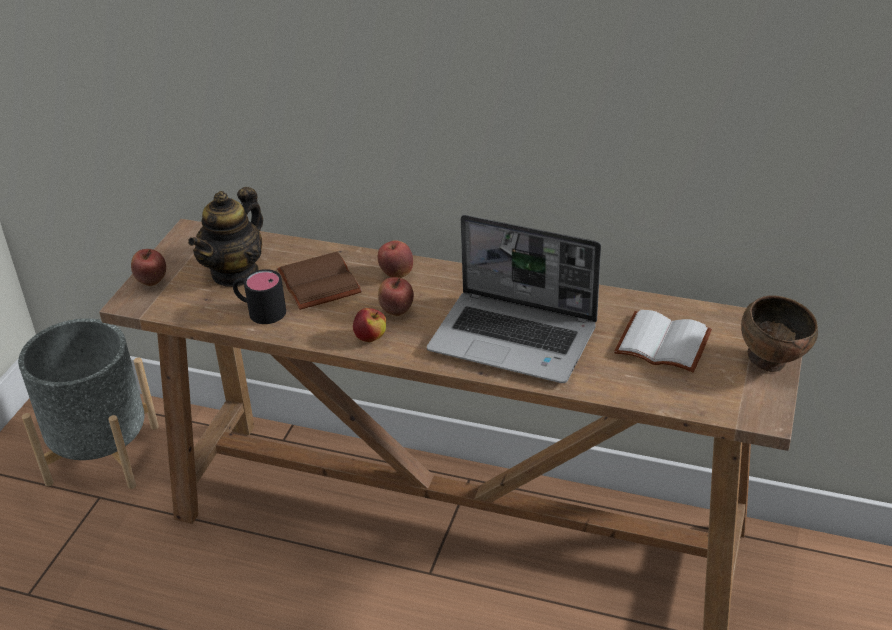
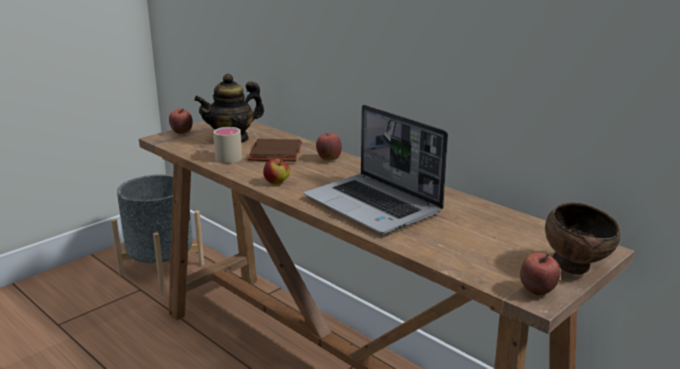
camera: 25 degrees right, 15 degrees down
(260, 310) = (225, 156): black mug -> beige mug
(396, 311) = (308, 175): apple -> apple (537, 292)
(665, 342) = (490, 234): white book -> none

